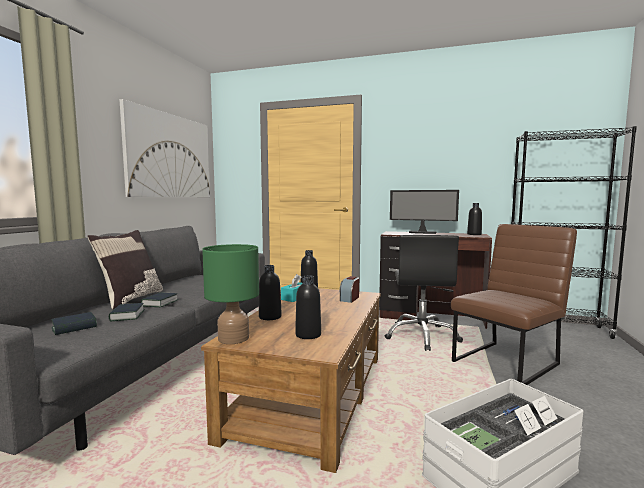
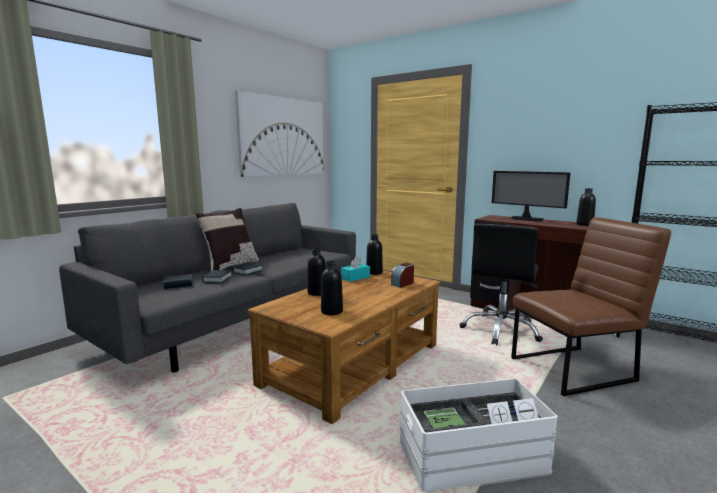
camera: 20 degrees right, 5 degrees up
(233, 338) = (273, 307): green table lamp -> none

